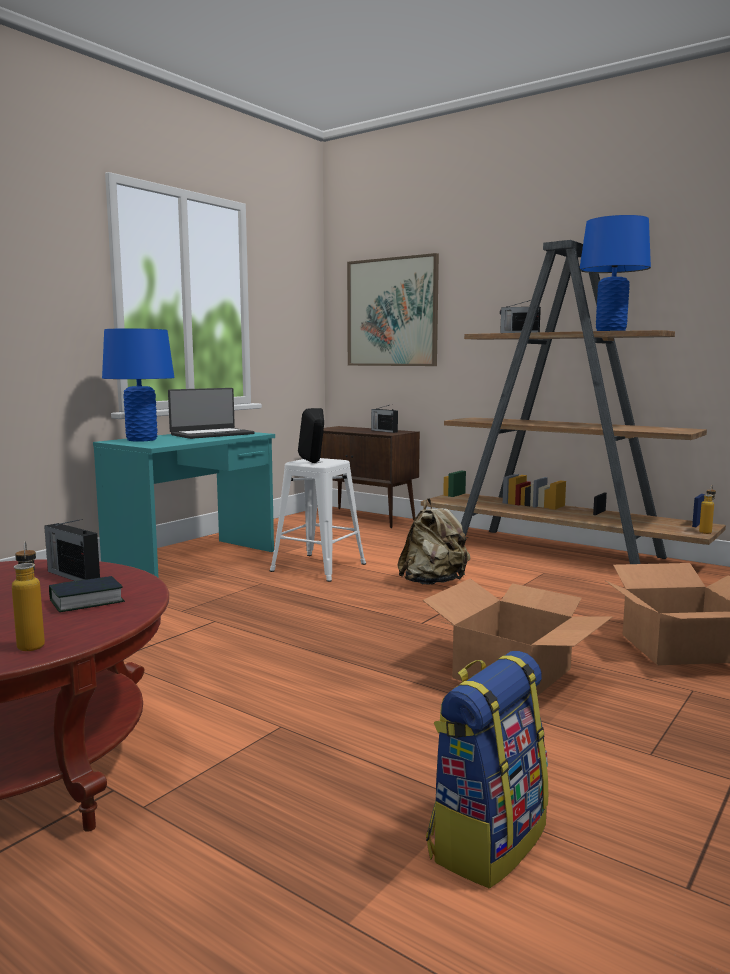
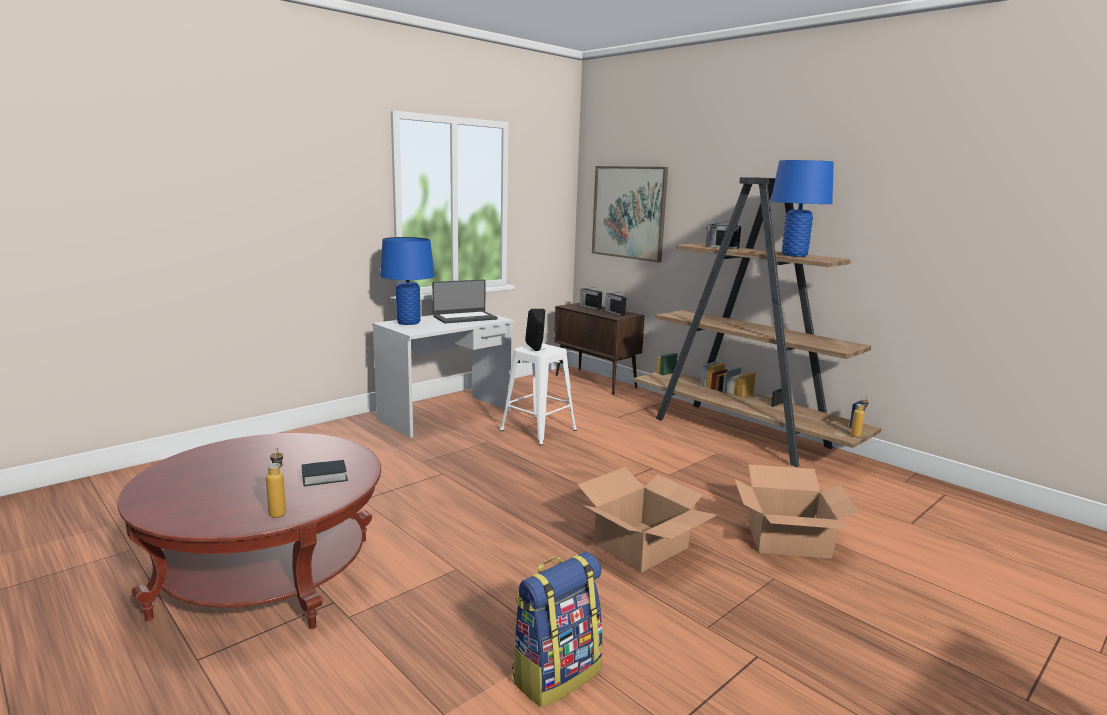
camera: 10 degrees right, 5 degrees up
(73, 576) = (324, 452): radio -> radio (590, 307)
(193, 561) = (446, 415): turquoise desk -> white desk
(433, 583) = (621, 454): beige backpack -> none

